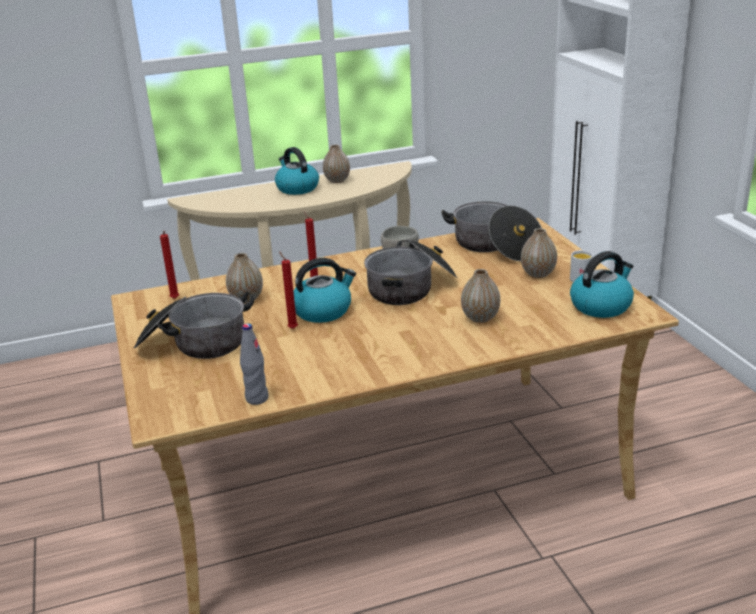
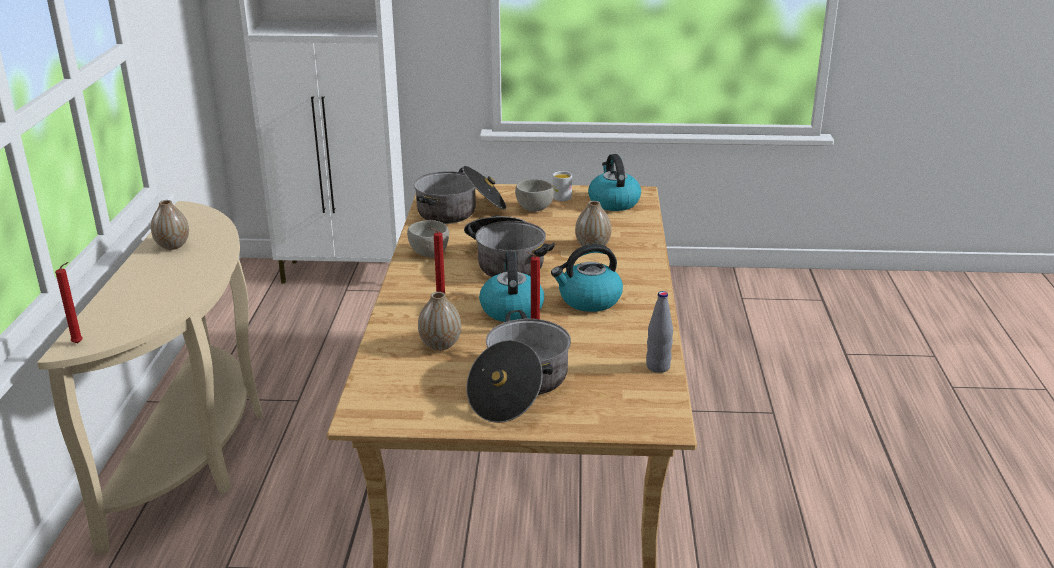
camera: 70 degrees left, 0 degrees up
(175, 299) = (393, 388): red candle -> red candle (79, 343)
(297, 188) = (157, 271): kettle -> kettle (589, 300)
(538, 274) = (535, 209): vase -> grey bowl

